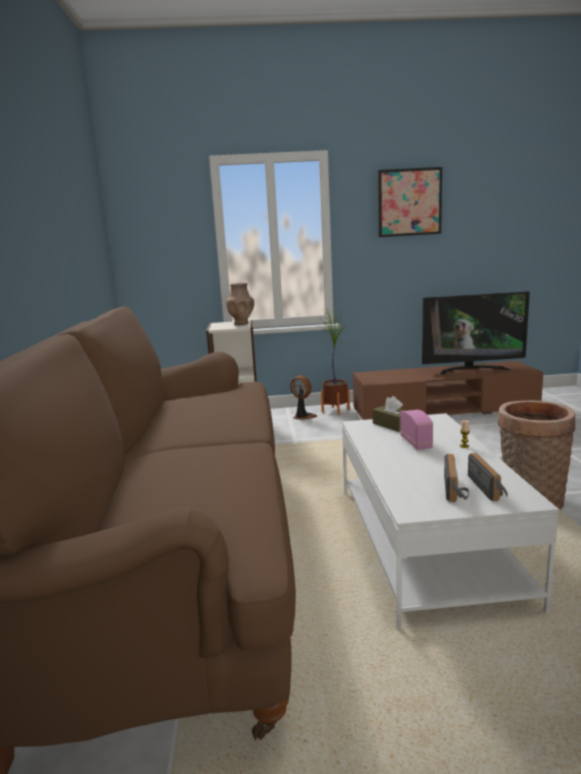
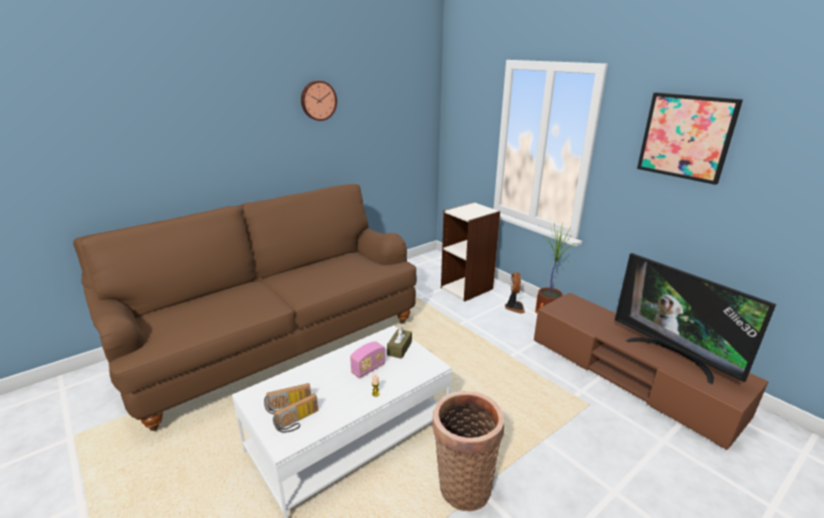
camera: 55 degrees right, 10 degrees up
(39, 186) = (318, 100): none -> wall clock
(241, 323) = (479, 212): brown vase -> none

